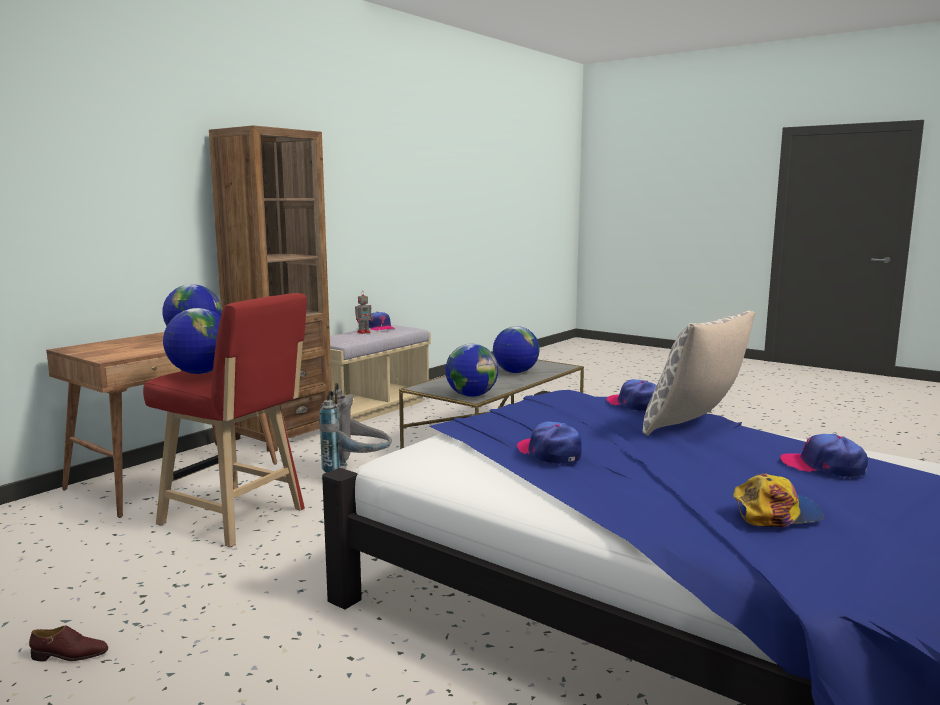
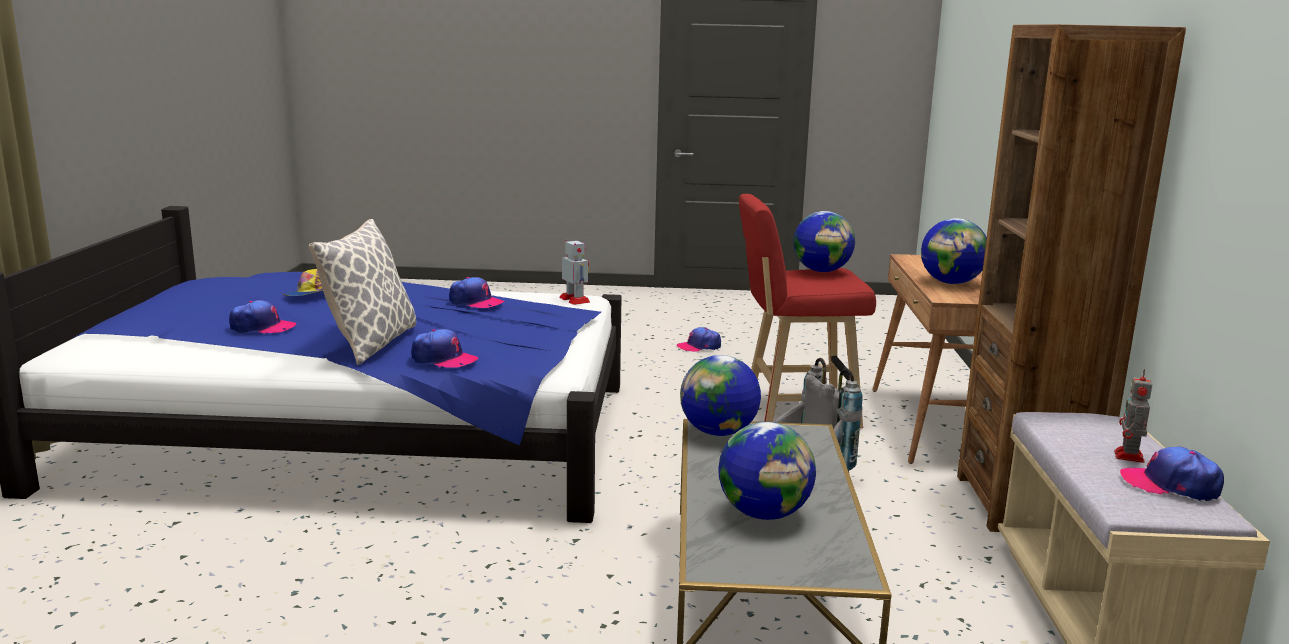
camera: 145 degrees right, 5 degrees up
(69, 655) = (699, 346): brown shoe -> cap
(414, 456) = (575, 300): none -> toy robot

